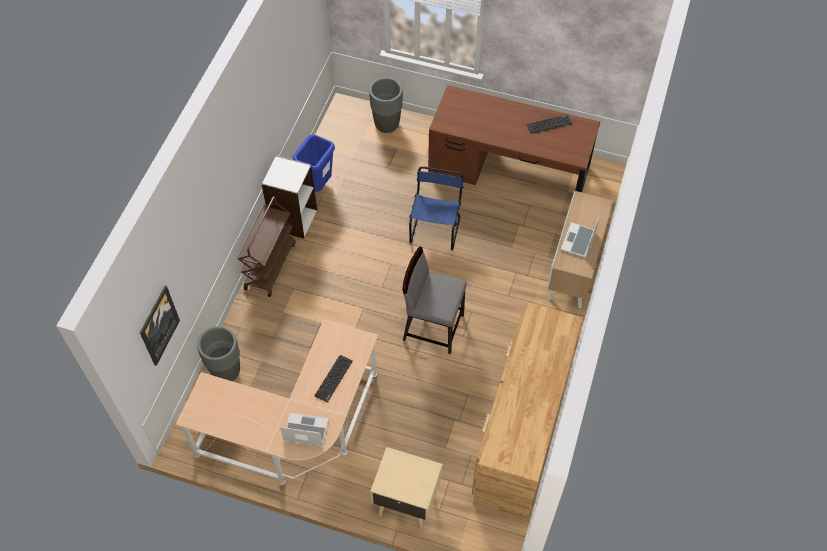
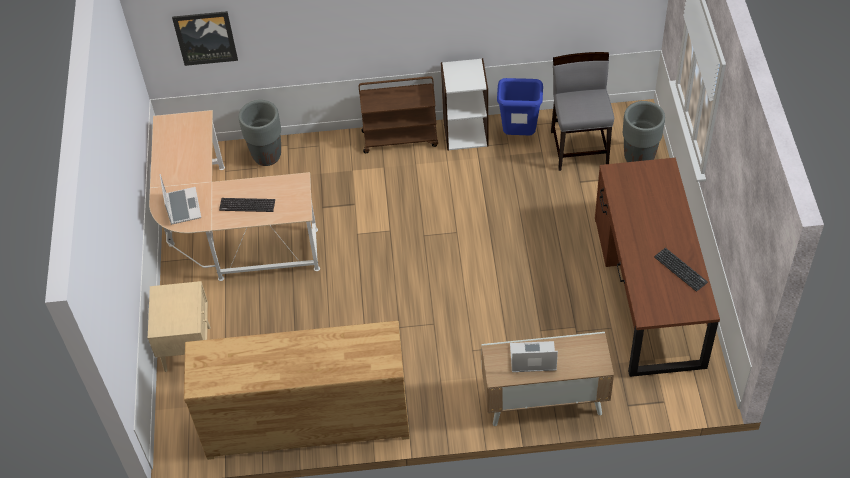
camera: 70 degrees right, 5 degrees down
(432, 327) = (397, 296): grey chair -> grey chair (579, 147)
(435, 227) = (525, 252): blue chair -> none

